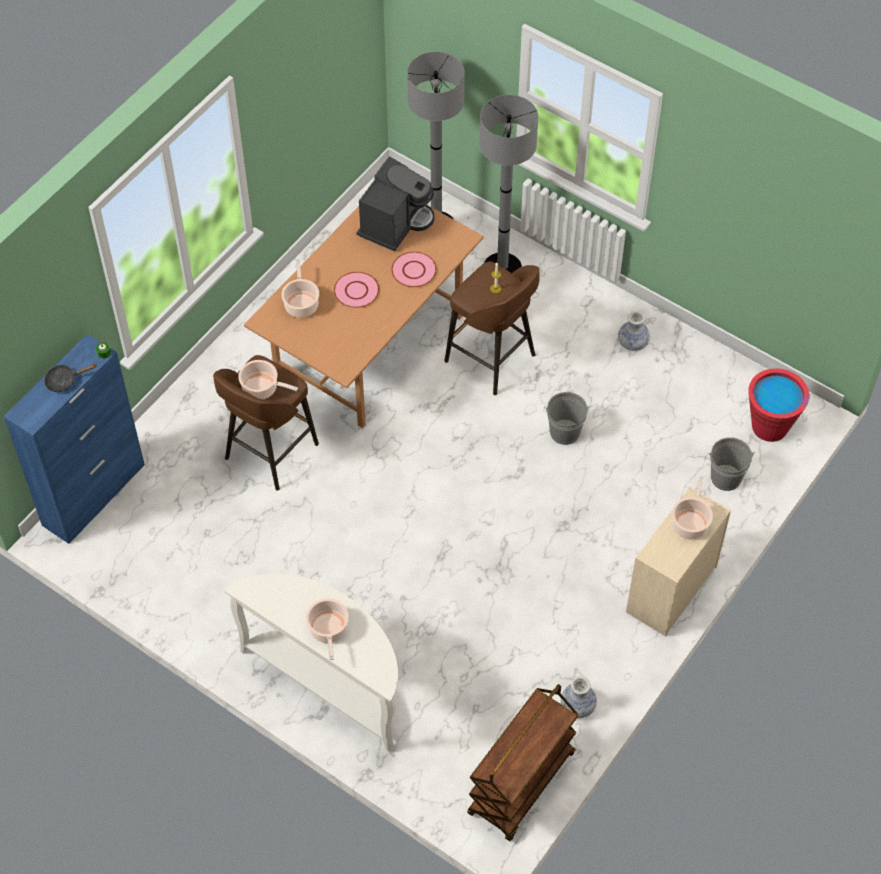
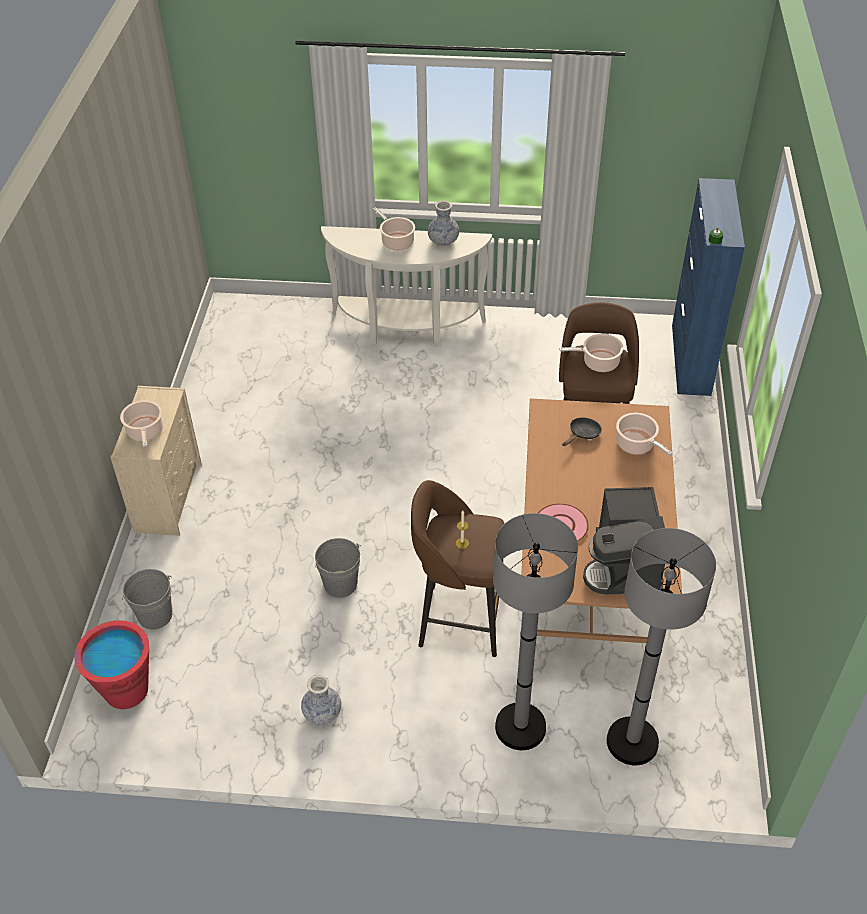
camera: 150 degrees right, 10 degrees down
(64, 380) = (720, 213): black frying pan -> black frying pan (582, 434)
(356, 291) = (598, 479): pink plate -> none
(522, 784) = (226, 332): brown cart -> none
(577, 706) = (209, 389): vase -> vase (443, 241)

